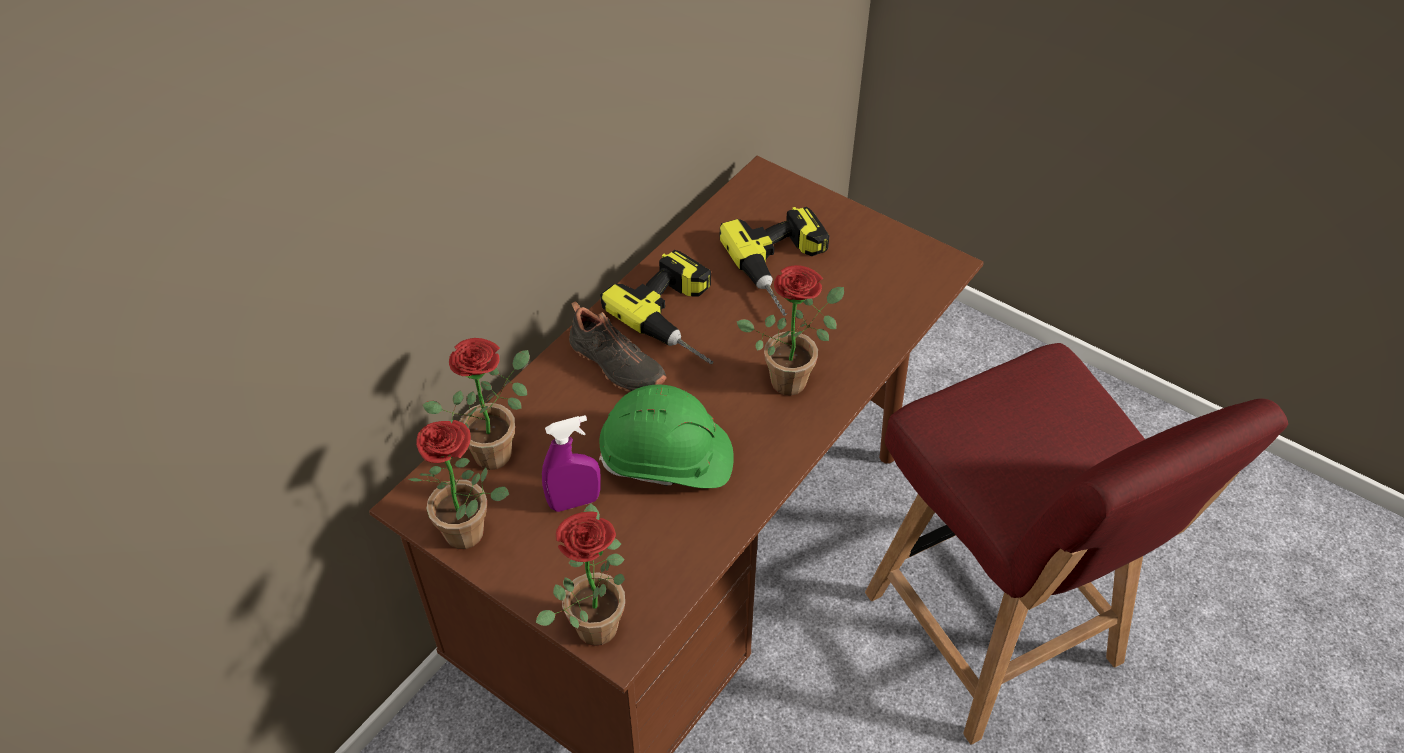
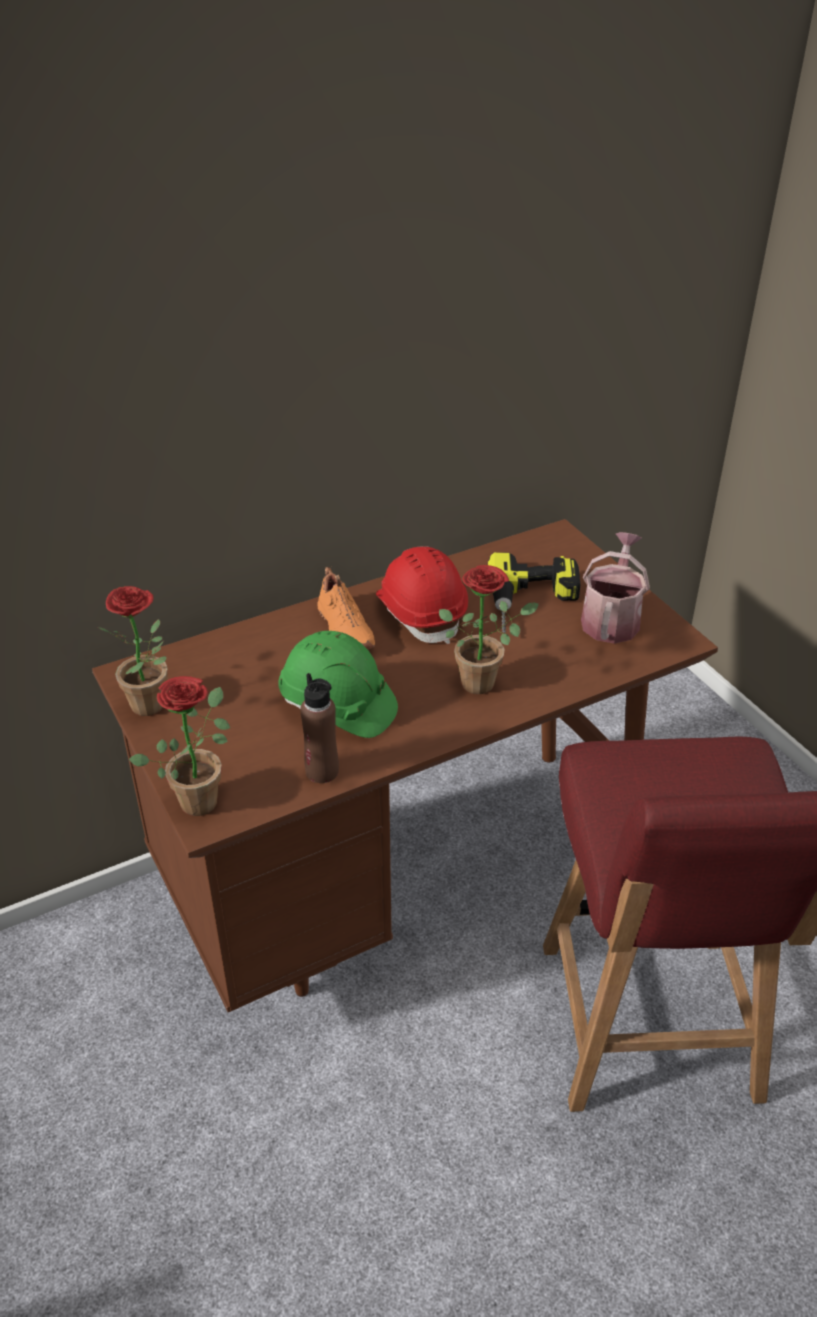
camera: 25 degrees right, 10 degrees down
(496, 448) = (212, 657): potted plant -> none
(574, 502) = (244, 711): purple spray bottle -> none
(615, 365) = (343, 629): black shoe -> orange shoe
(682, 317) = (421, 612): power drill -> red hard hat
(699, 541) = (322, 771): none -> brown bottle
(870, 262) = (611, 619): none -> watering can

